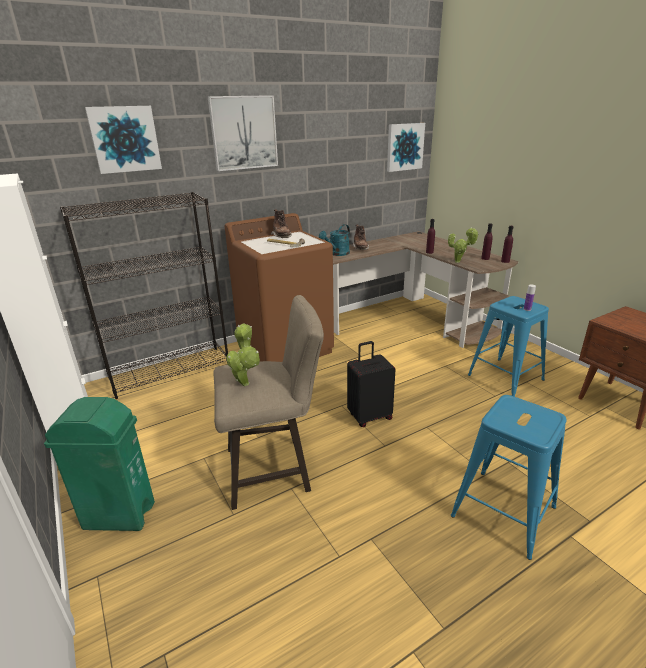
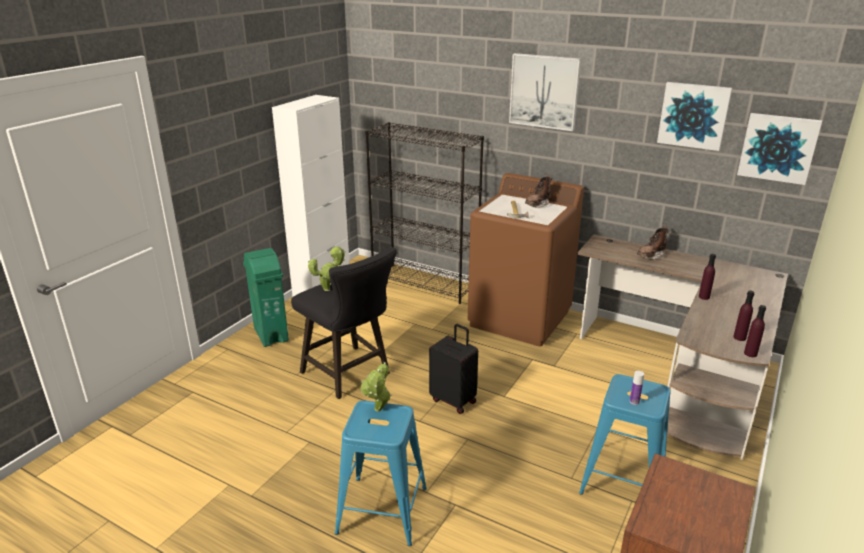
camera: 60 degrees right, 0 degrees up
(125, 139) = (441, 80): picture -> picture (693, 115)
(275, 469) = (350, 375): beige stool -> black stool
(337, 254) = (613, 249): turquoise watering can -> none
(459, 262) = (695, 322): potted plant -> potted plant (378, 411)

